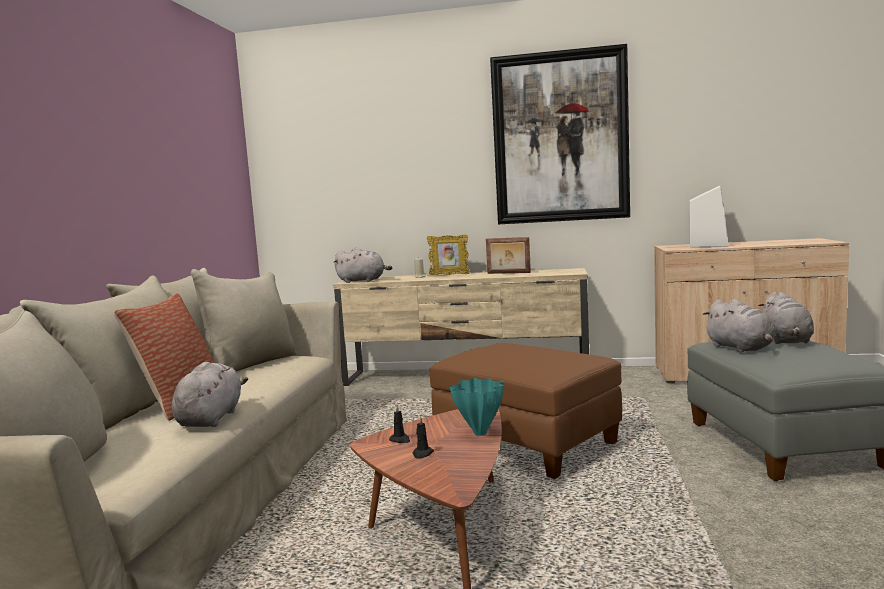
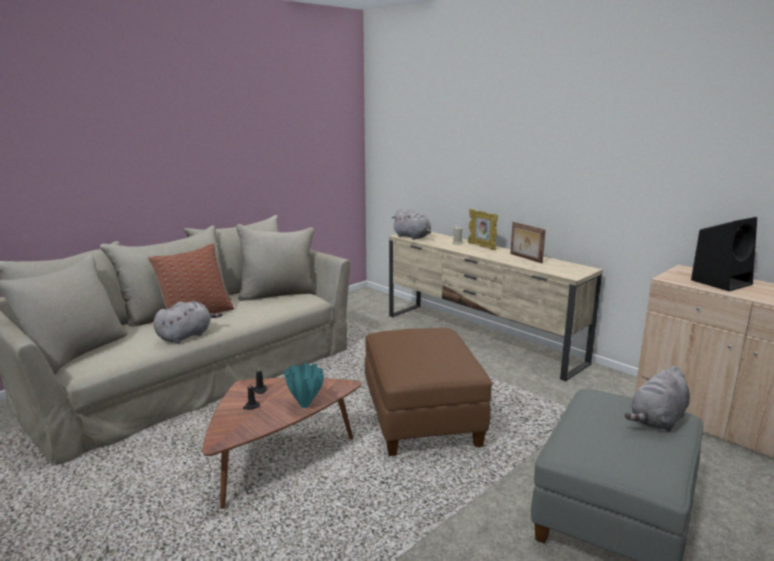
camera: 35 degrees right, 10 degrees up
(560, 138) = (602, 132): picture -> none
(709, 245) = (721, 282): white speaker -> black speaker
(741, 348) = (598, 411): grey plush toy -> none

